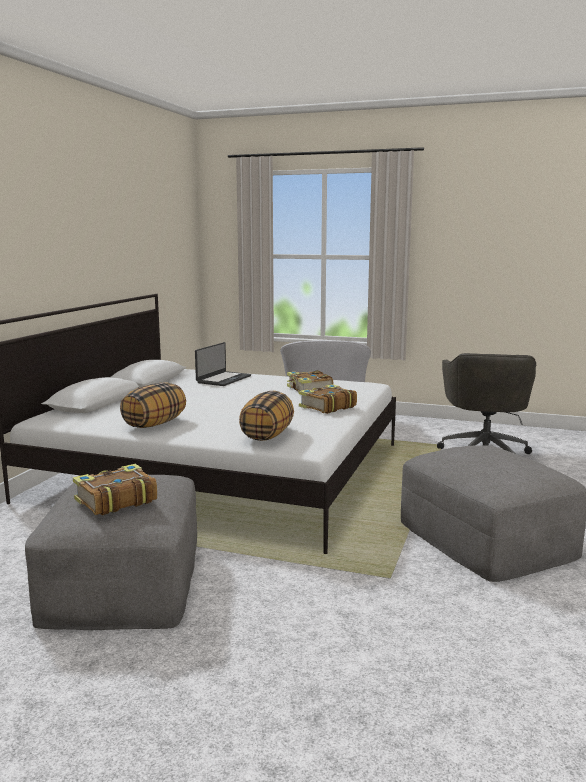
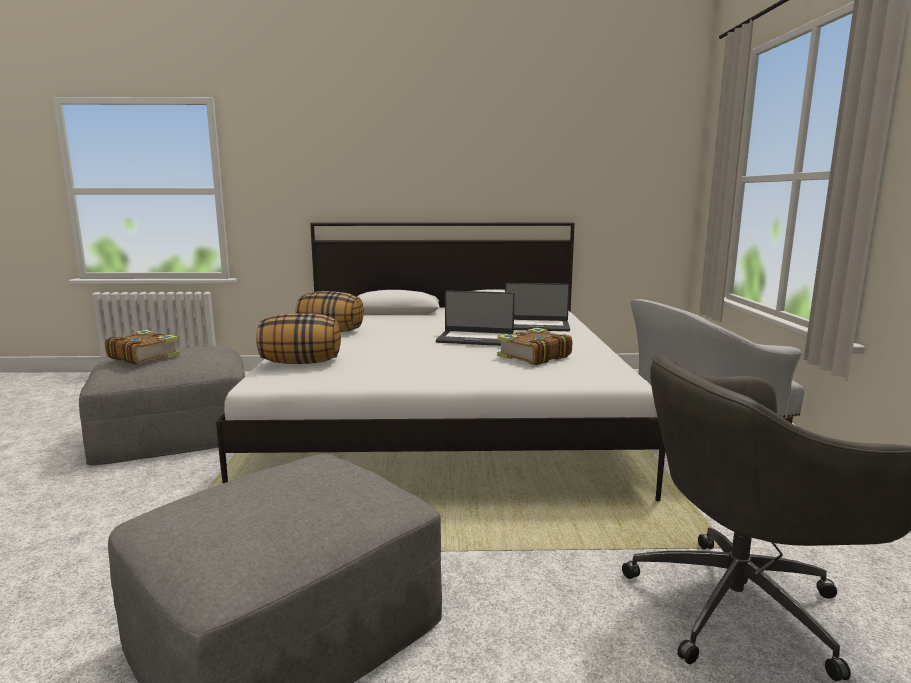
camera: 70 degrees right, 0 degrees up
(247, 394) = (475, 339): none -> laptop
(326, 407) = (450, 371): book -> none

